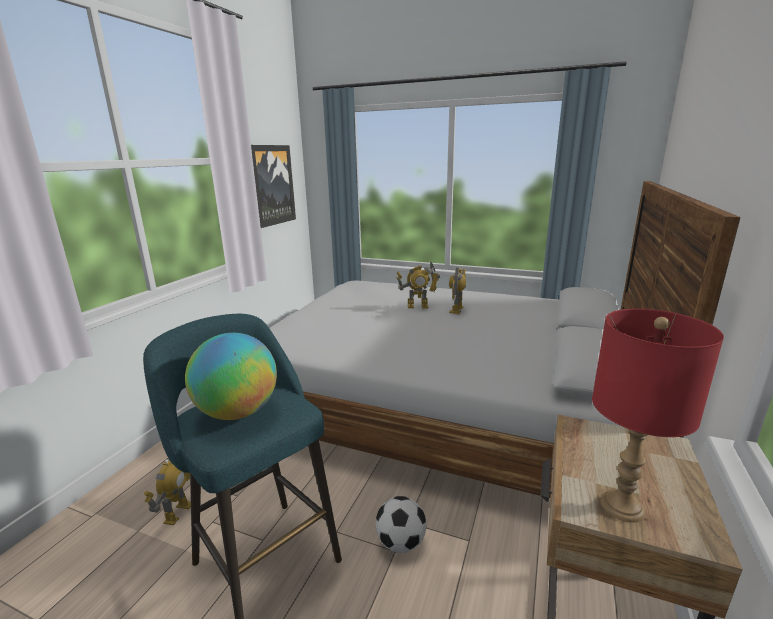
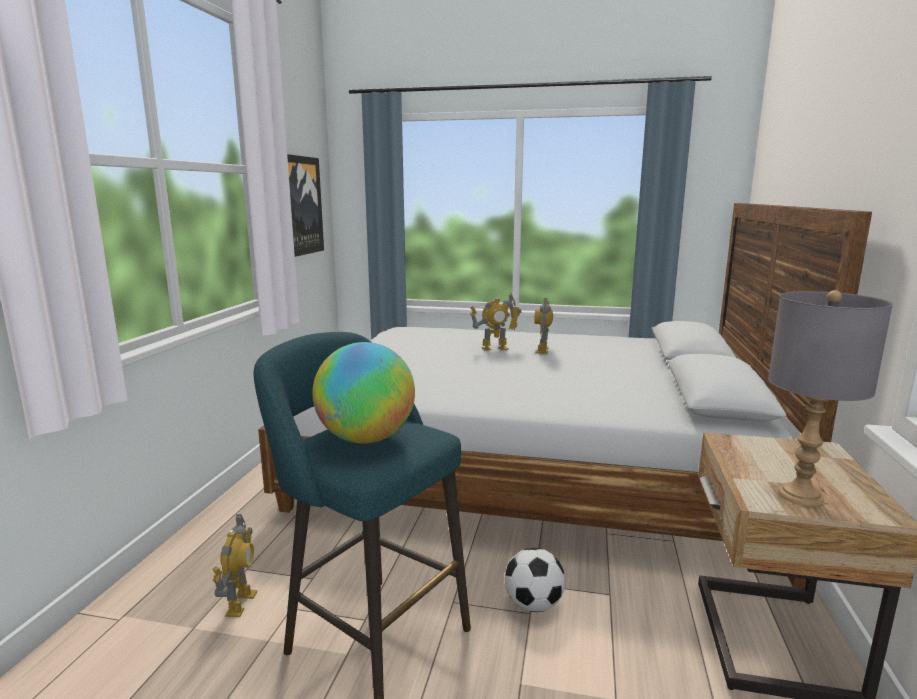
camera: 10 degrees left, 5 degrees down
(622, 507) = (801, 496): red table lamp -> grey table lamp

